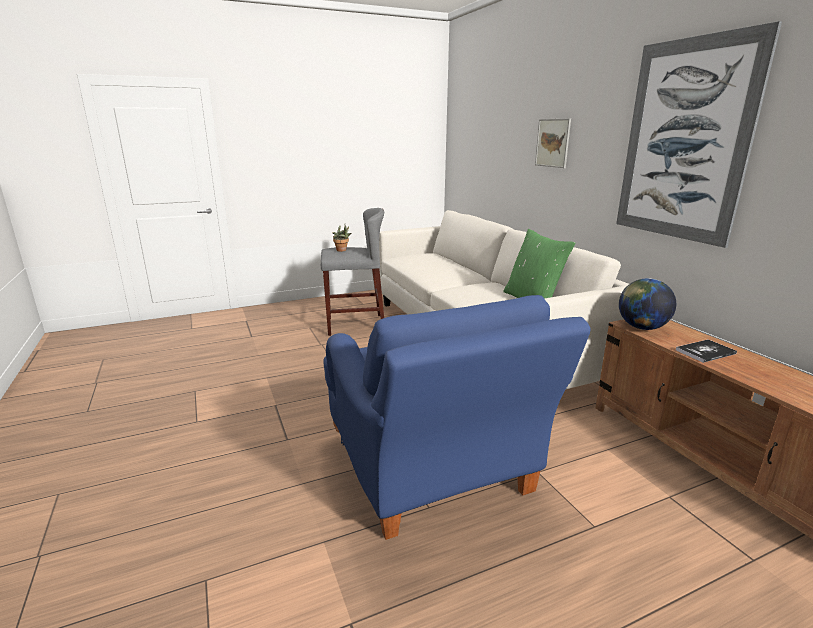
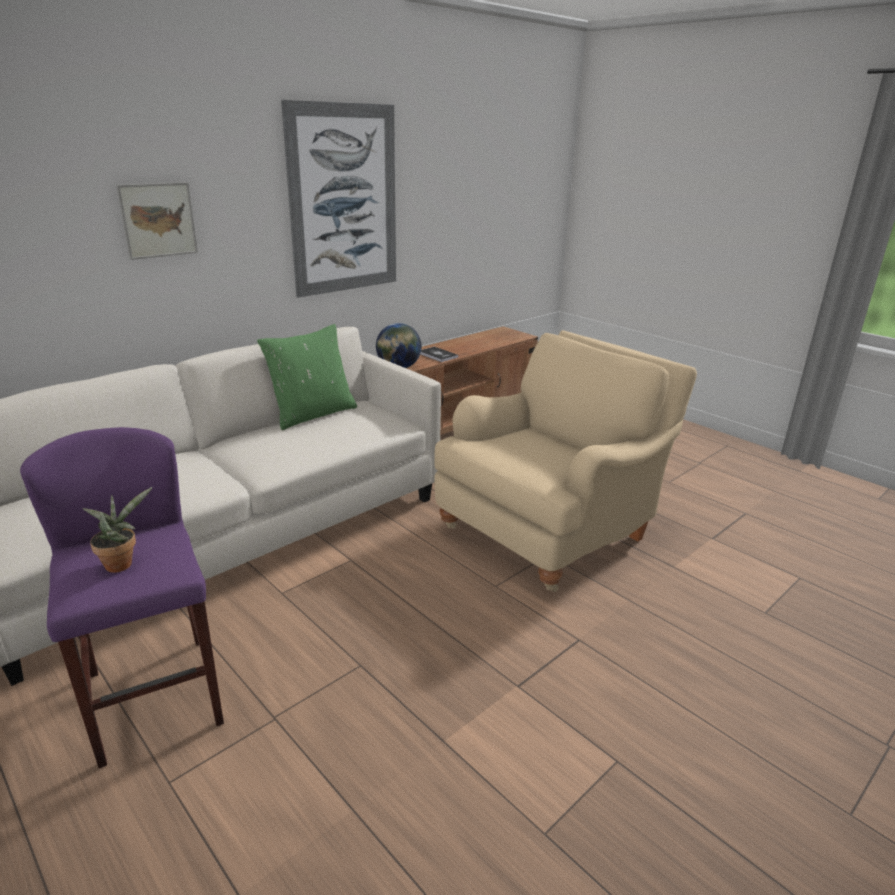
camera: 110 degrees left, 5 degrees up
(355, 325) = (154, 698): grey stool -> purple stool
(433, 472) = (550, 530): blue armchair -> beige armchair

